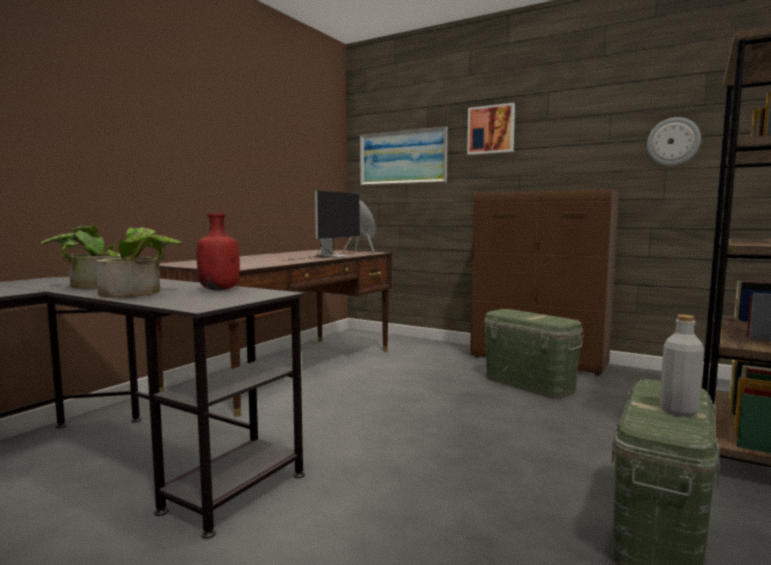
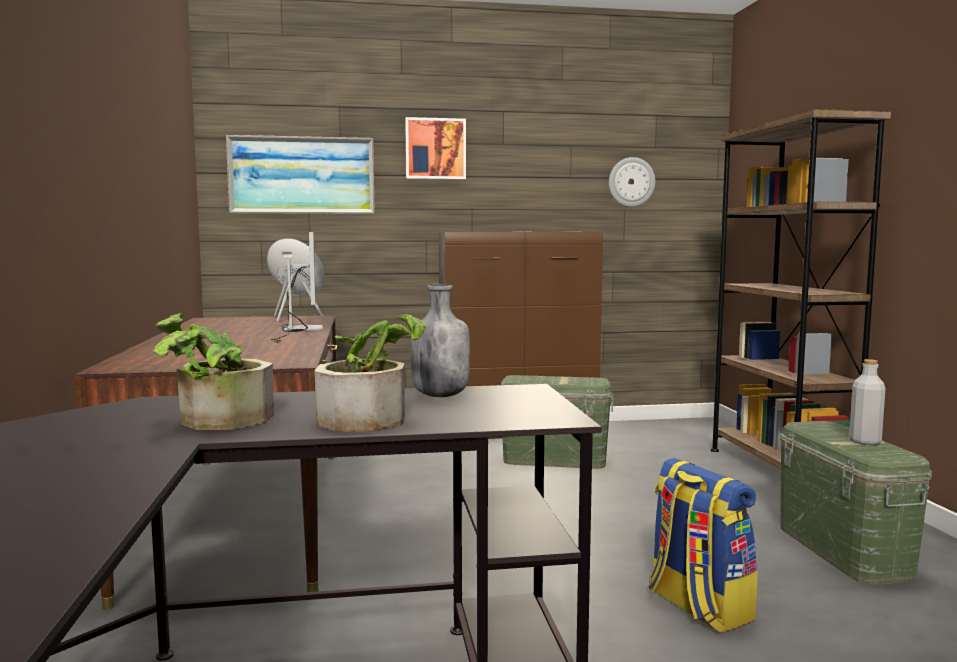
camera: 40 degrees left, 0 degrees up
(220, 289) = (440, 395): red bottle -> grey bottle
(419, 511) = (697, 606): none -> backpack

